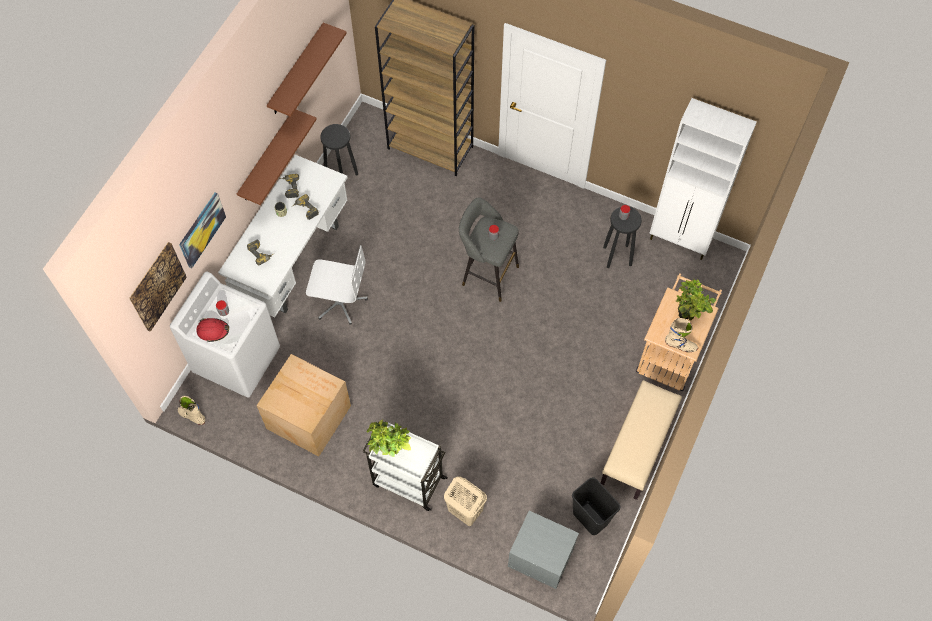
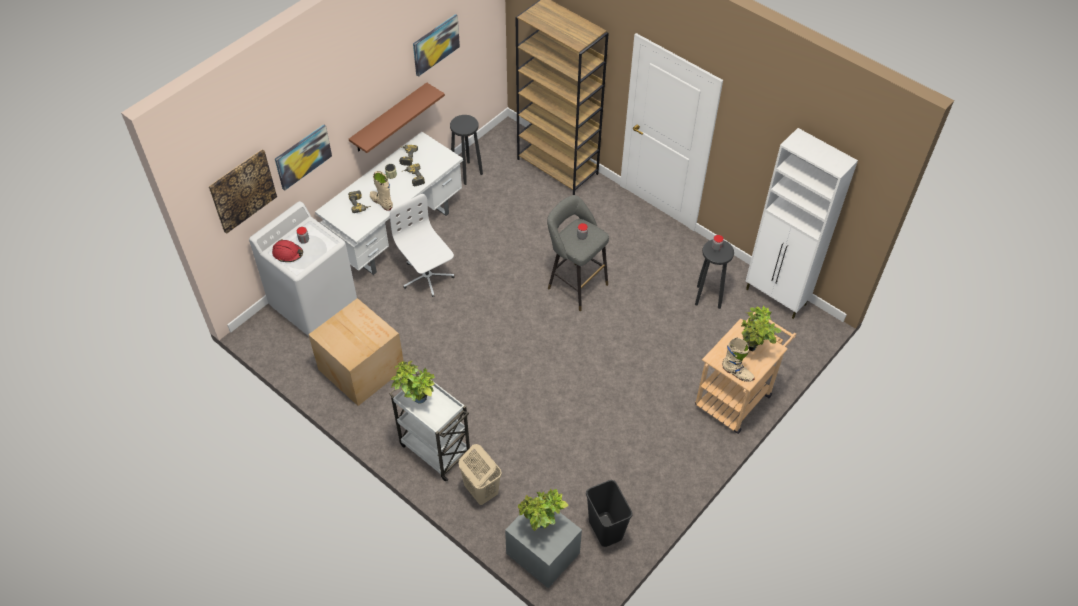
camera: 15 degrees right, 10 degrees down
(192, 416) = (254, 342): beige boot -> beige boot (381, 202)
(296, 70) = (435, 44): brown shelf -> picture
(340, 302) = (427, 277): white office chair -> white office chair turned 150 degrees counterclockwise
(541, 539) = (541, 525): none -> potted plant
(638, 448) = (675, 476): beige bench -> none

